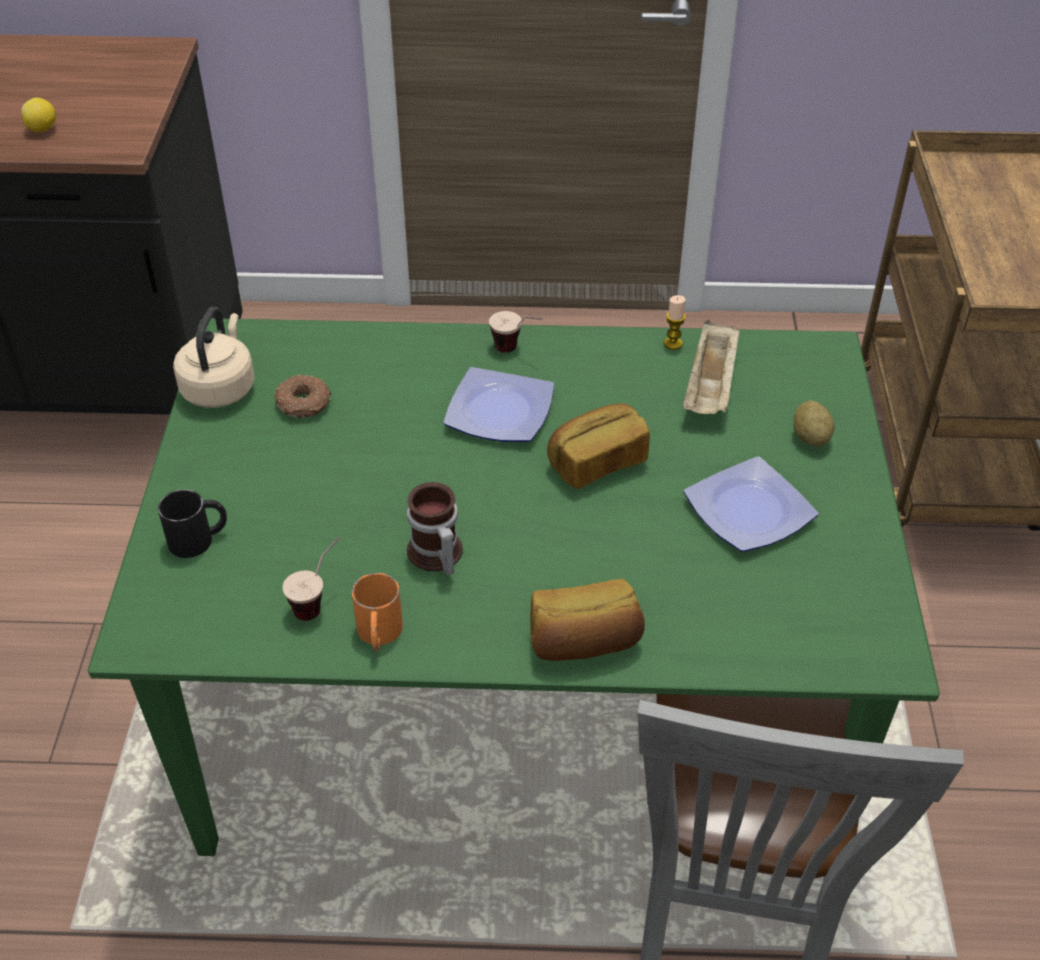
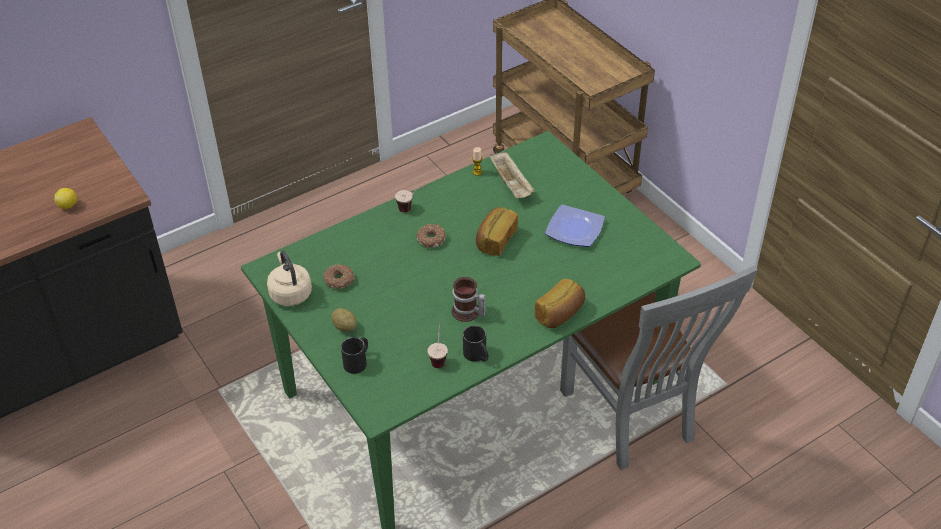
camera: 35 degrees left, 0 degrees up
(379, 635) = (477, 355): orange mug -> black mug
(498, 410) = (431, 239): plate -> donut
(810, 437) = (571, 186): potato -> potato (345, 327)

